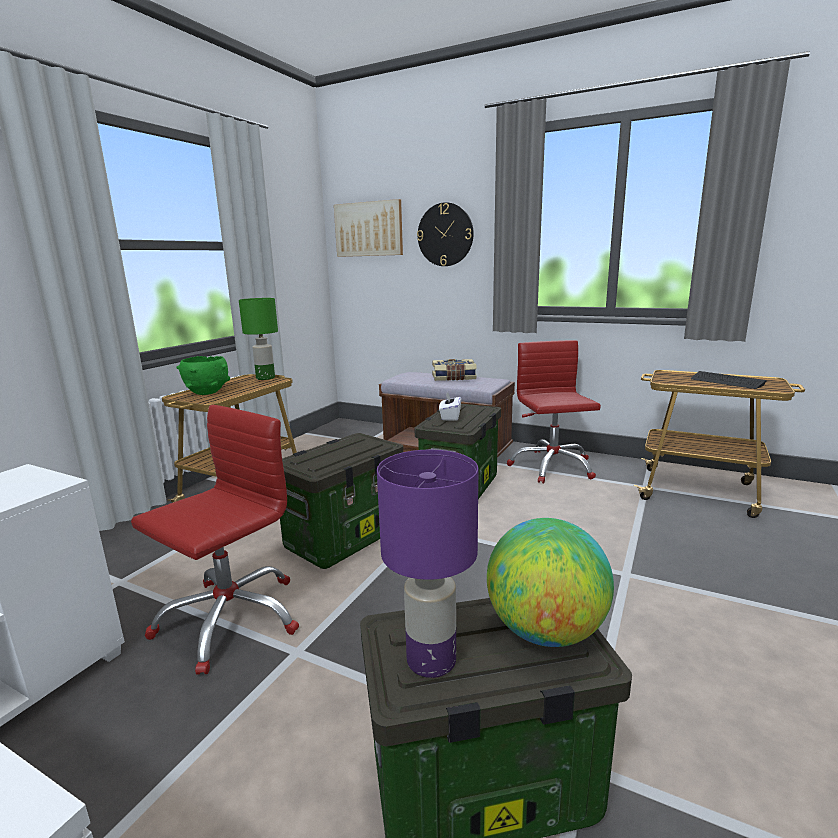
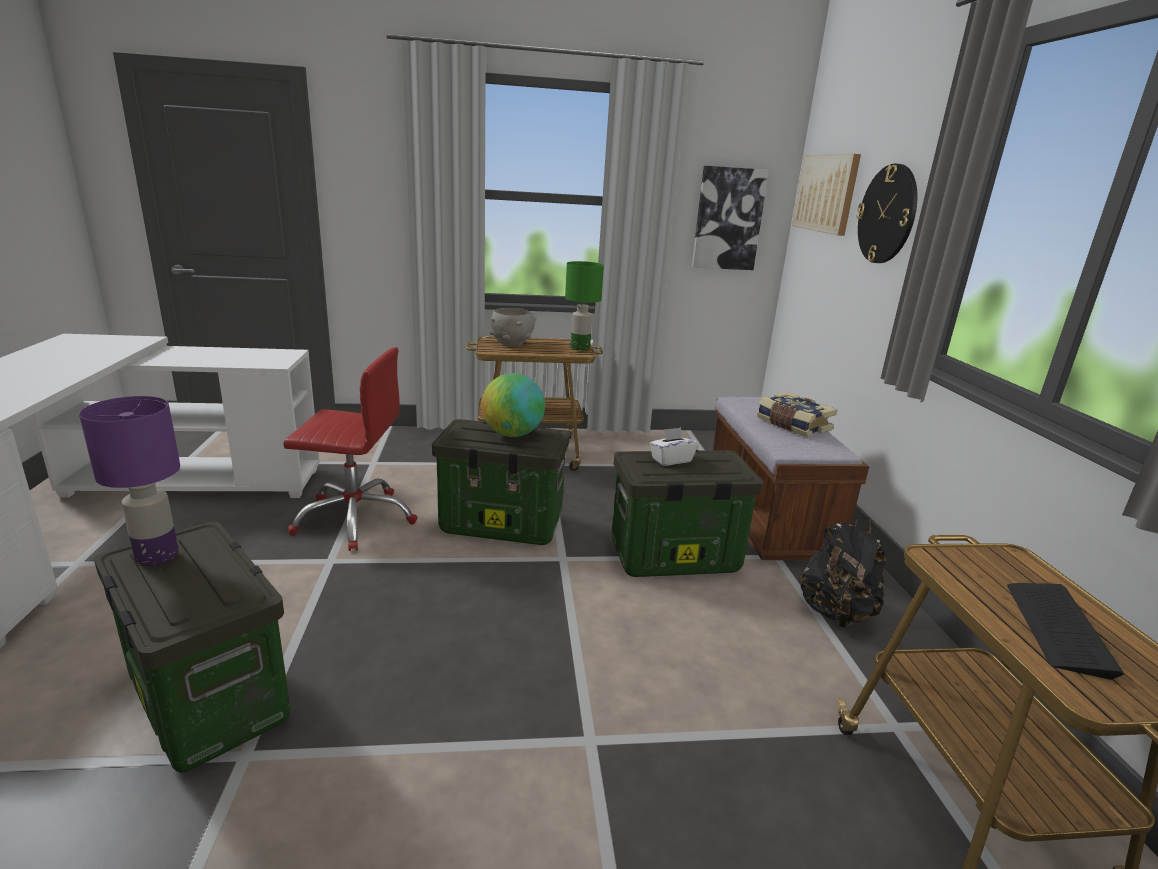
camera: 55 degrees right, 5 degrees up
(207, 392) = (512, 344): green bowl -> grey bowl
(296, 255) = (728, 219): none -> picture
(545, 631) = (200, 597): globe -> globe (512, 434)
(551, 467) = (835, 613): red office chair -> black backpack

